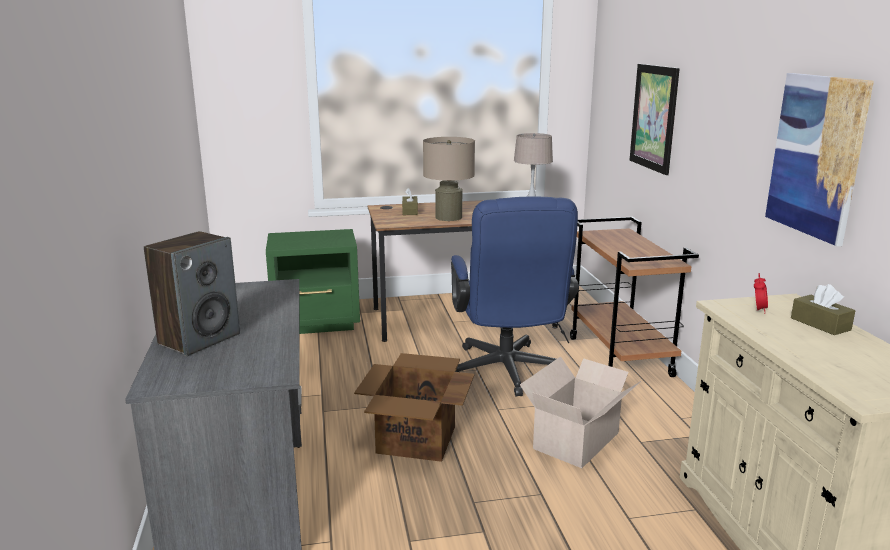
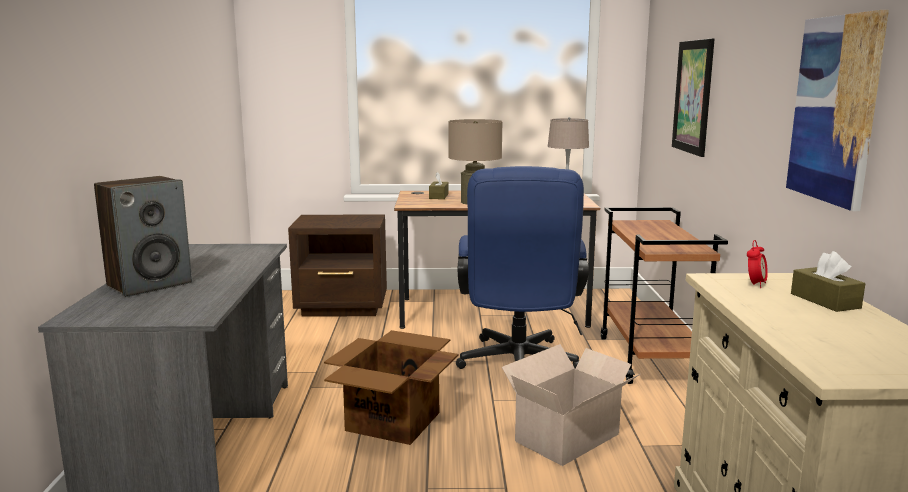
camera: 10 degrees right, 5 degrees down
(318, 323) = (343, 308): green nightstand -> brown nightstand

